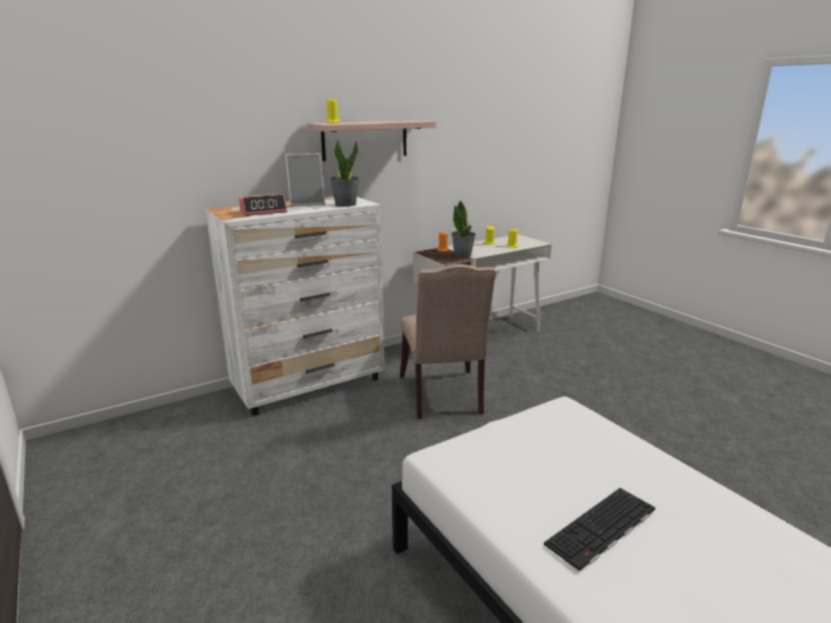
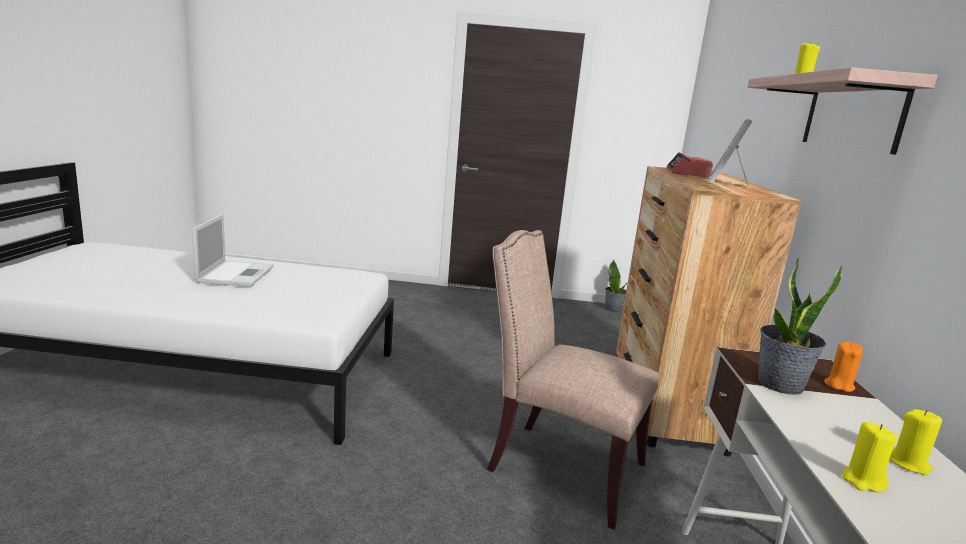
camera: 125 degrees right, 5 degrees down
(310, 384) = (666, 405): white dresser -> brown dresser
(345, 204) = (704, 185): potted plant -> potted plant (613, 309)
(602, 528) = (236, 274): keyboard -> laptop

